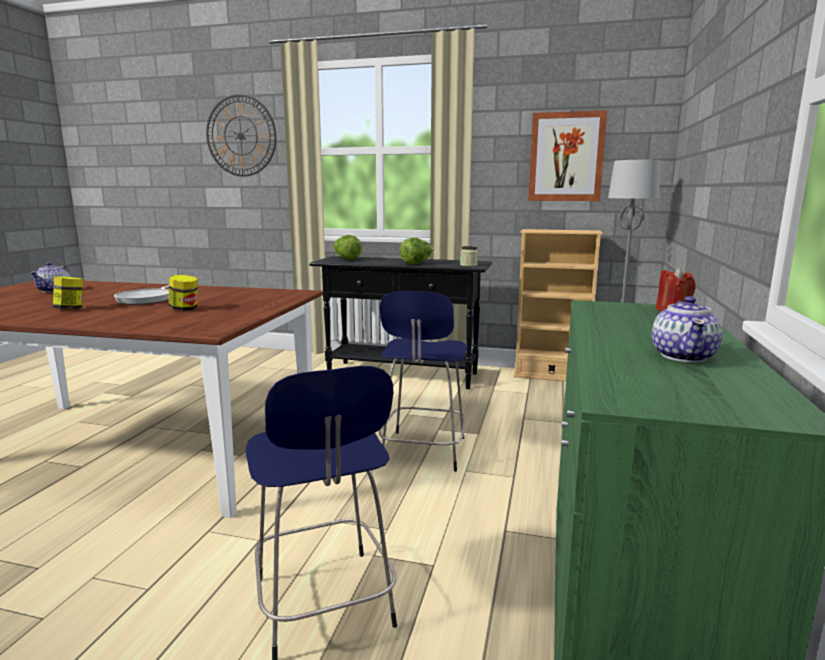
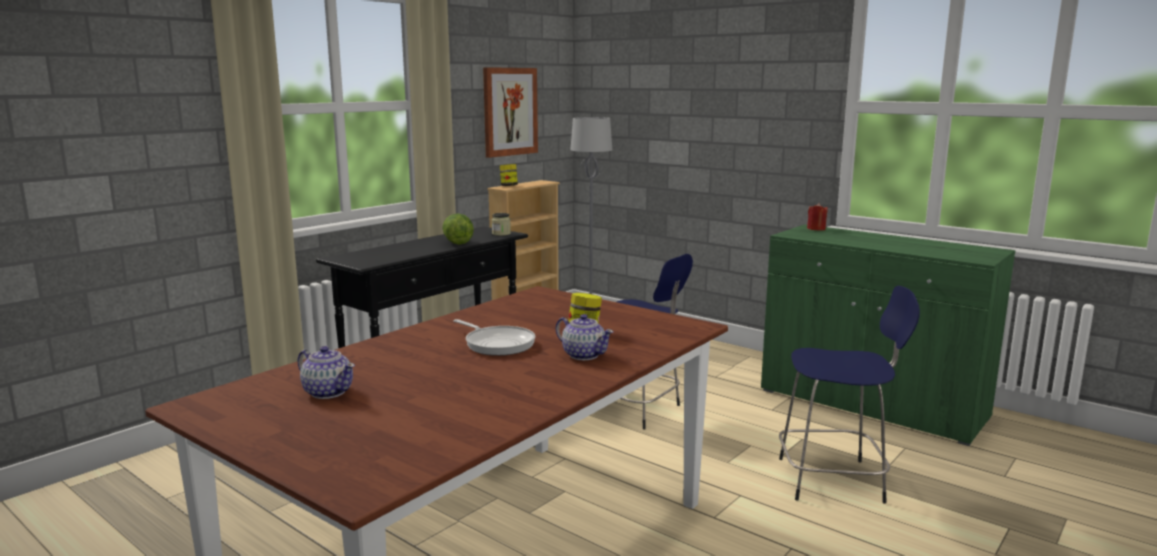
camera: 65 degrees left, 0 degrees up
(70, 309) = (520, 375): jar -> jar (509, 186)
(241, 136) = (109, 84): wall clock -> none
(346, 259) = (369, 256): lettuce -> none
(684, 356) = (914, 244): teapot -> teapot (583, 355)

